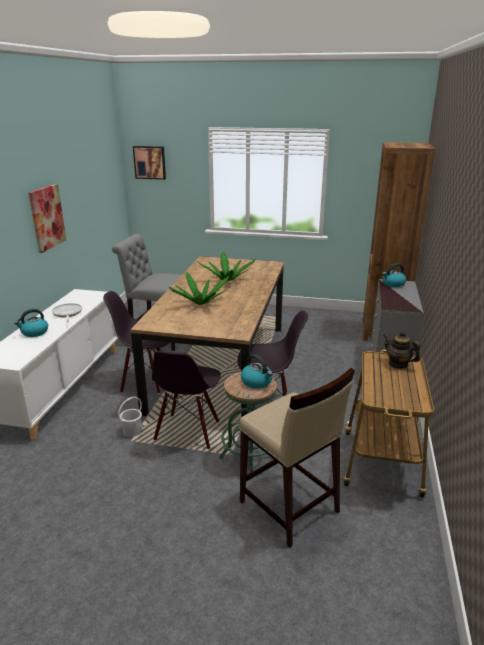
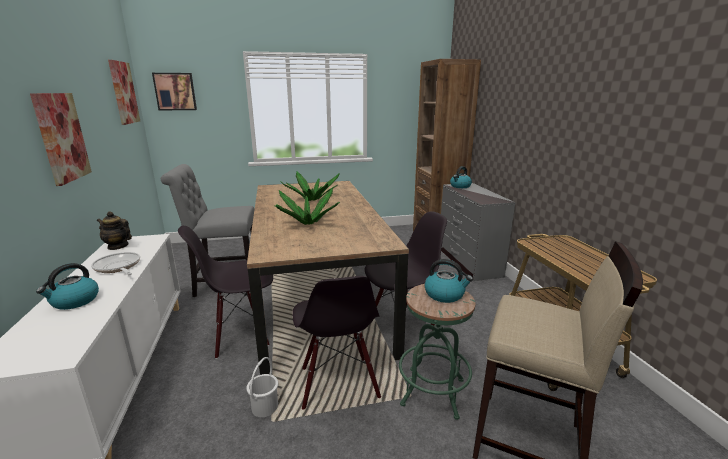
camera: 25 degrees left, 5 degrees down
(105, 168) = (123, 93): none -> picture
(398, 364) = (560, 244): teapot -> teapot (118, 246)

